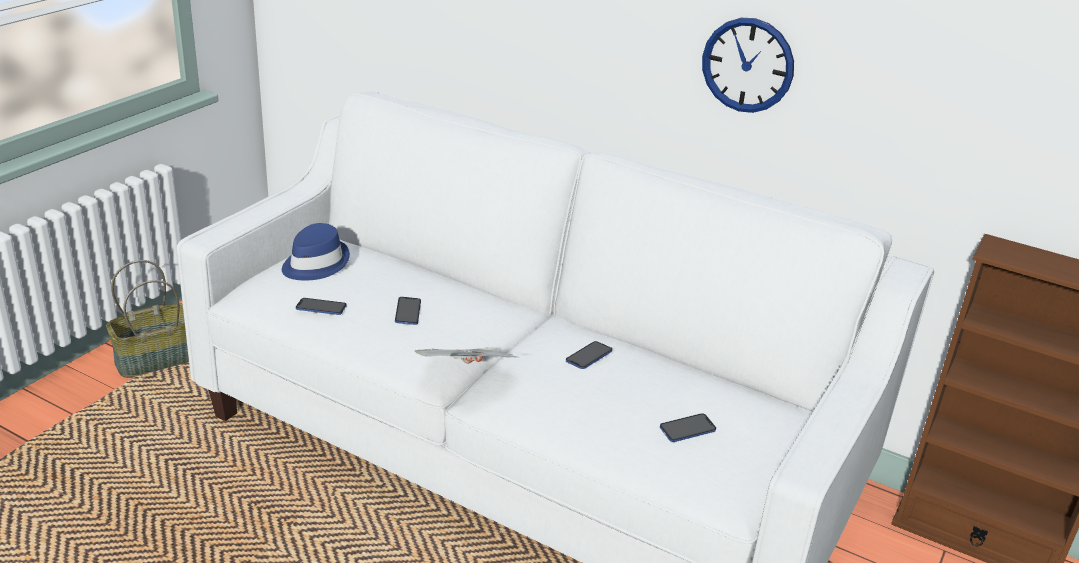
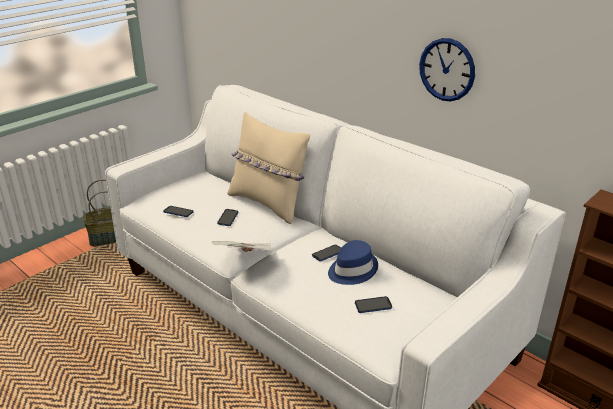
camera: 15 degrees right, 0 degrees up
(314, 264) = (186, 186): blue hat -> blue hat (352, 270)
(461, 284) = (268, 204): none -> beige pillow

